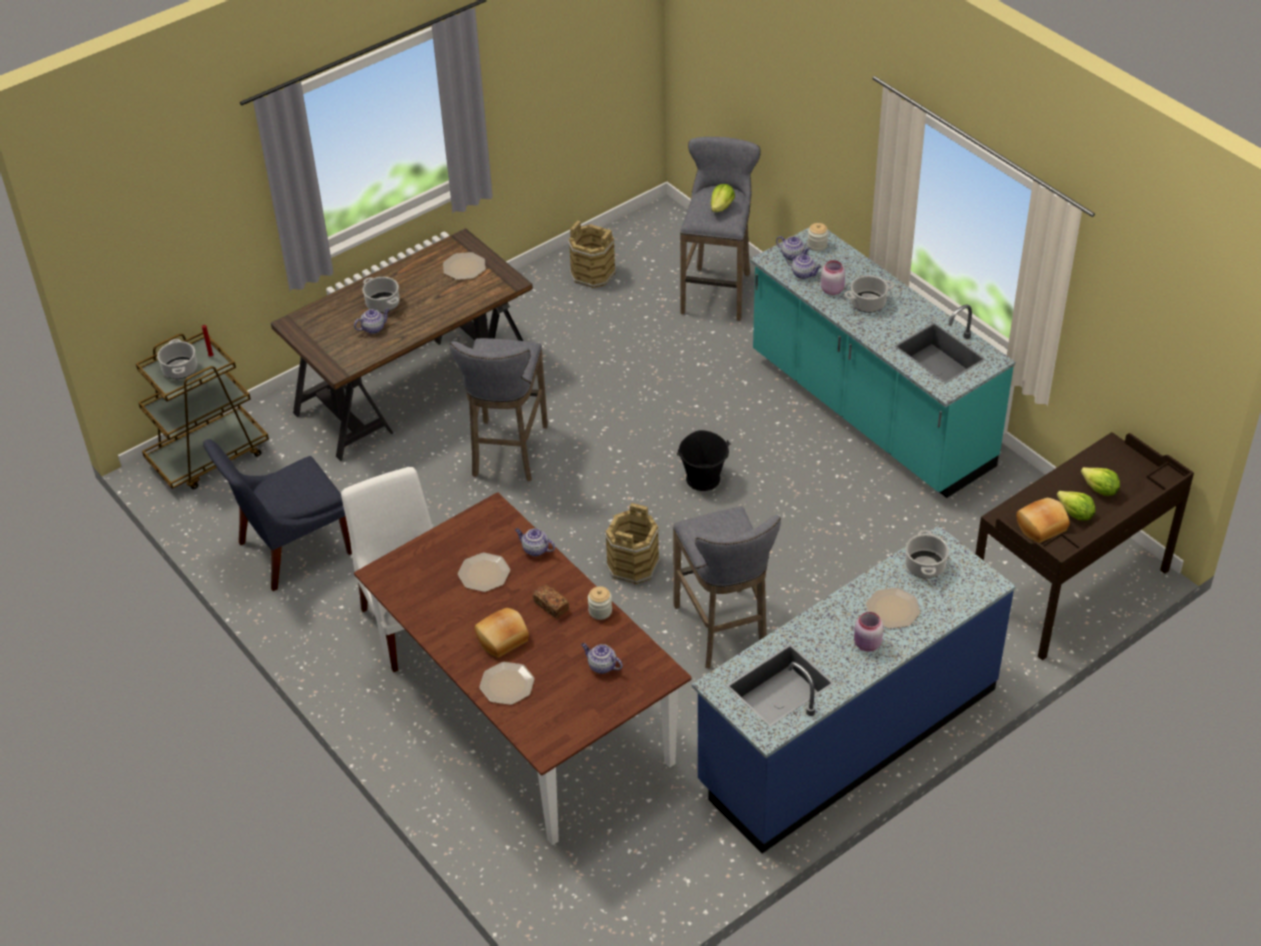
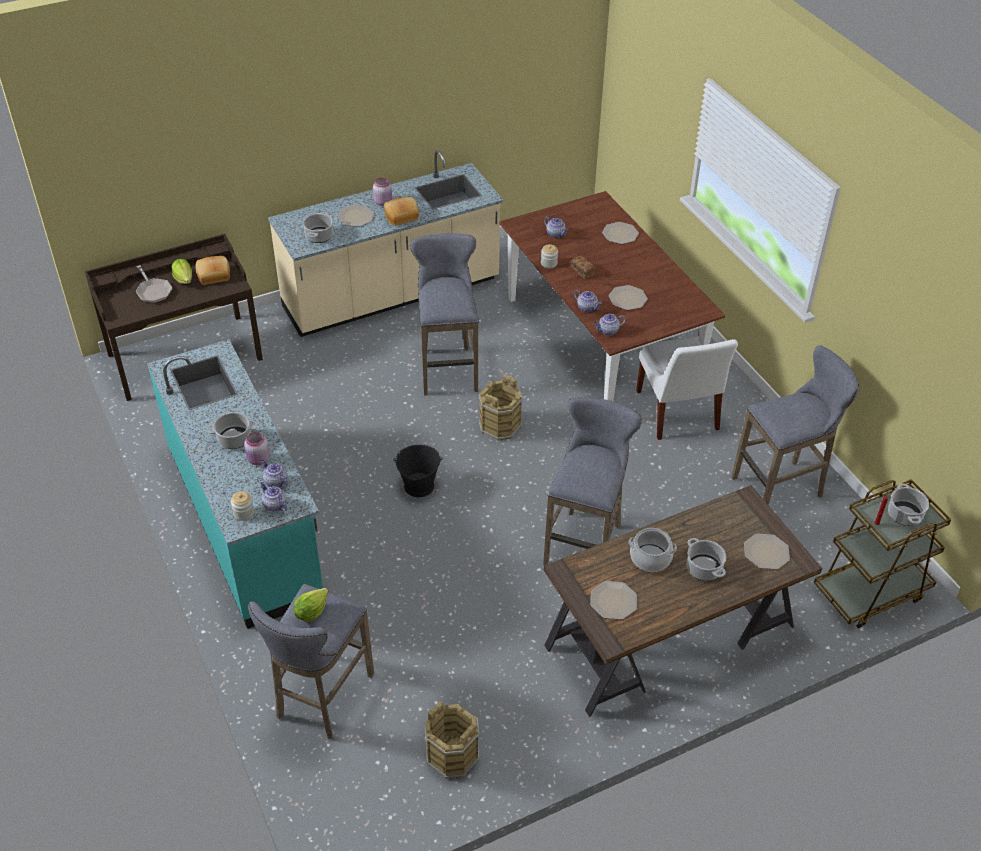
camera: 170 degrees left, 0 degrees up
(290, 550) = (781, 486): blue chair -> grey stool
(322, 326) = (766, 552): none -> plate
(374, 328) = (713, 540): teapot -> teapot (608, 331)
(433, 304) = (650, 558): none -> cooking pot
(503, 639) = (619, 257): bread -> bread (401, 216)
(847, 736) = (392, 295): blue counter -> beige counter
(1099, 490) = (153, 291): lettuce -> frying pan

